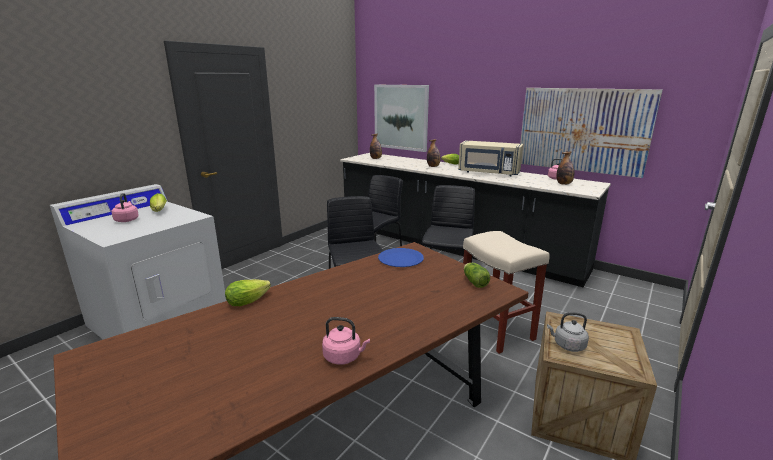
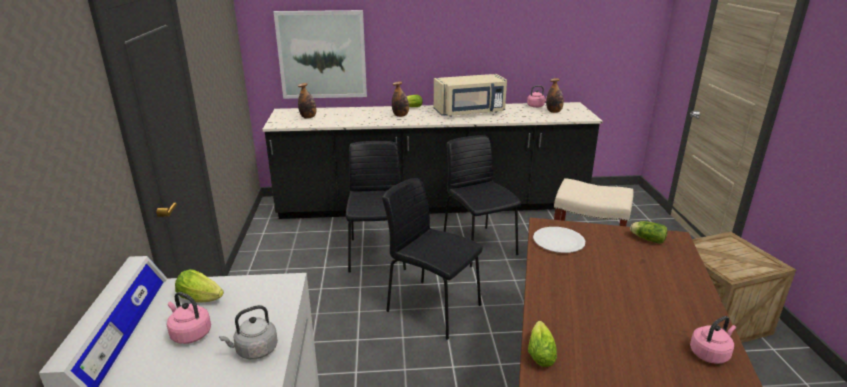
camera: 40 degrees left, 5 degrees up
(400, 259) = (558, 241): blue plate -> white plate
(567, 345) = (724, 265): grey kettle -> grey kettle (254, 350)
(582, 130) = (550, 53): picture -> none

